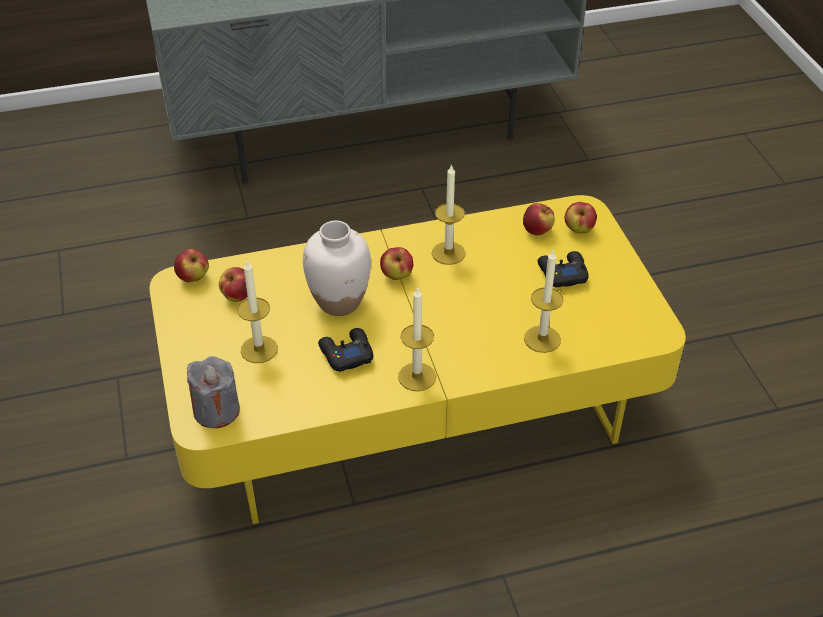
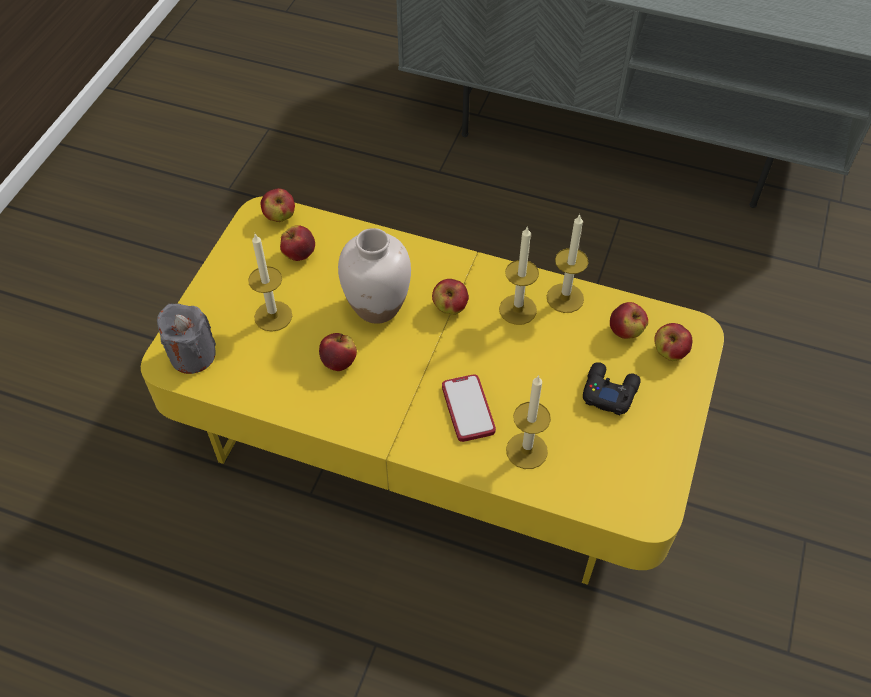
camera: 35 degrees right, 10 degrees up
(346, 354) = (339, 362): black game controller -> apple
(417, 377) = (379, 421): candle -> candle (565, 298)
(475, 334) = (468, 409): none -> phone

